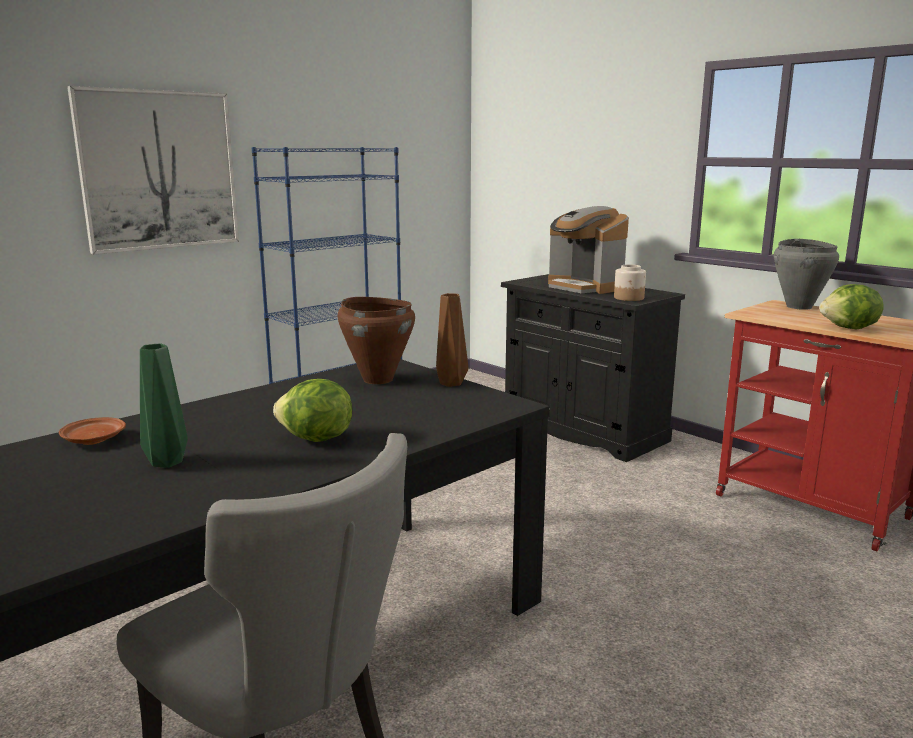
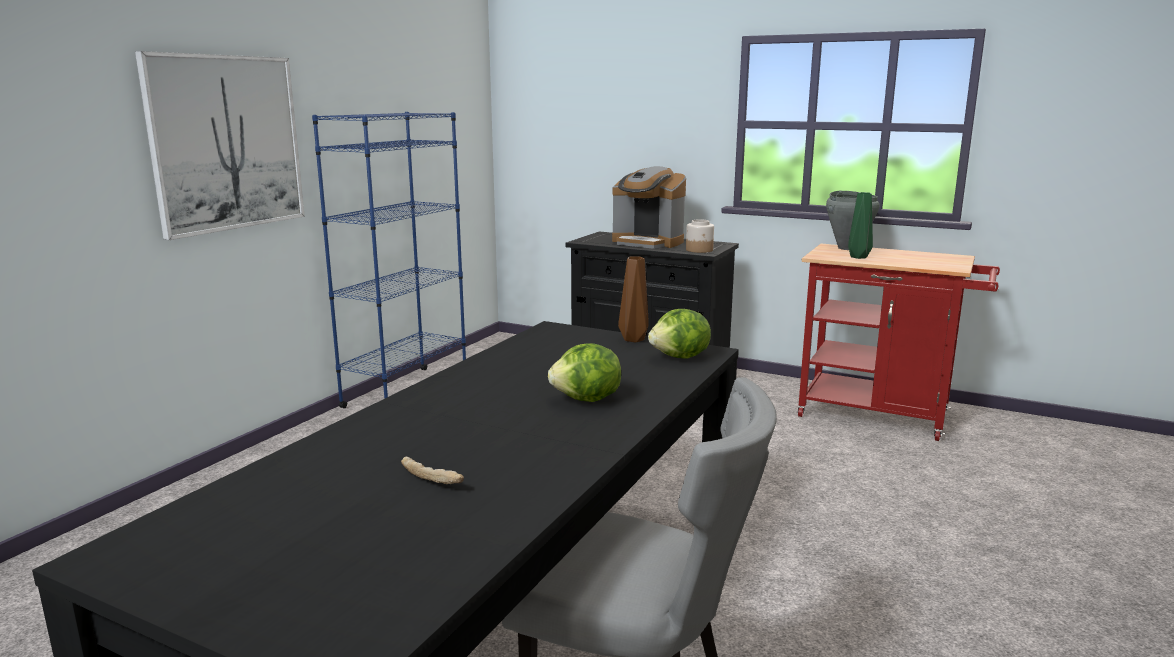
camera: 20 degrees left, 0 degrees up
(65, 495) = (432, 479): none -> bread
(93, 440) = (375, 429): brown plate -> none
(168, 463) = (484, 438): green vase -> green vase (859, 257)
(378, 379) = (565, 343): brown cooking pot -> none
(849, 329) = (906, 263): lettuce -> lettuce (680, 357)

